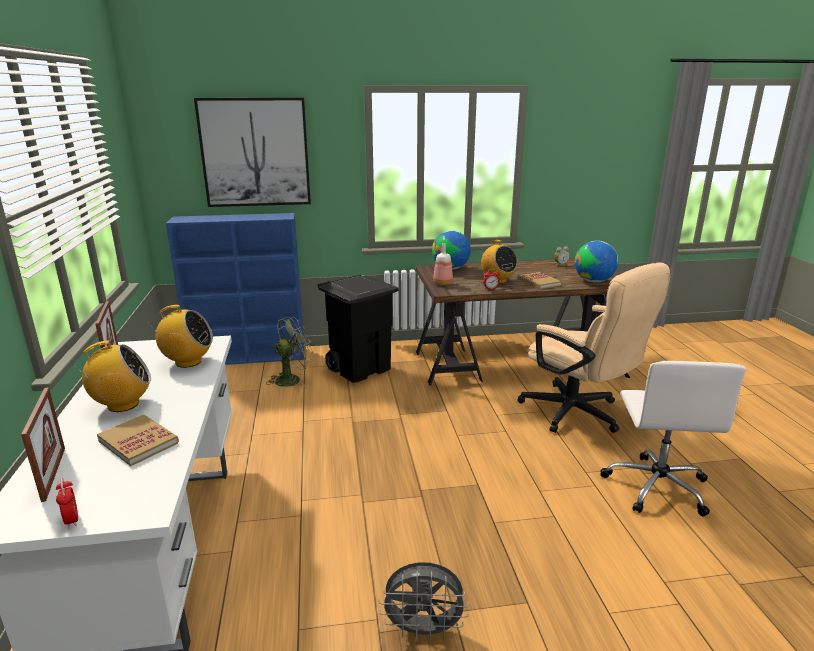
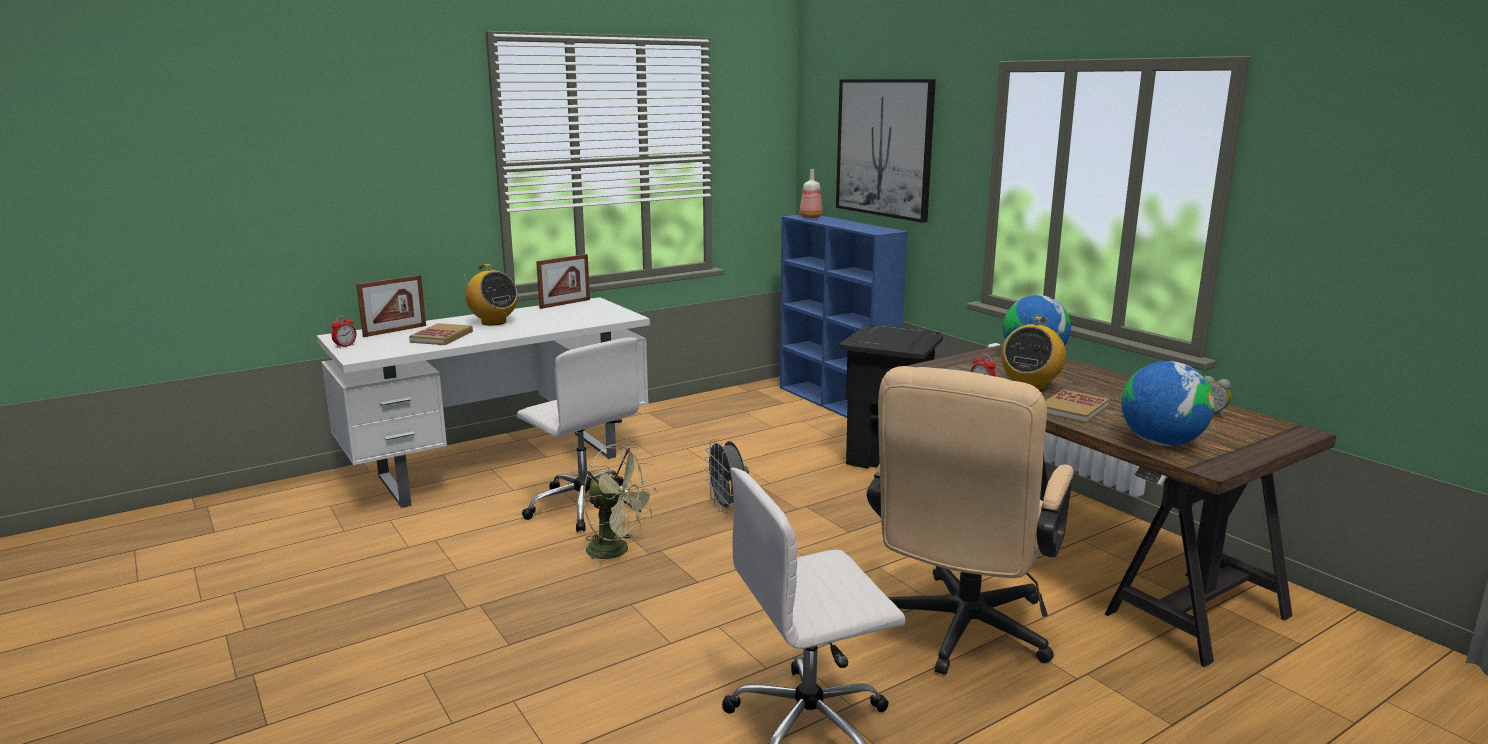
camera: 65 degrees right, 5 degrees down
(188, 362) = (580, 319): radio -> none
(292, 379) = (815, 434): green fan -> green fan (617, 551)
(308, 512) = (583, 505): none -> white office chair
(423, 630) = (451, 594): grey fan -> grey fan (727, 507)
(443, 283) = (957, 364): bottle -> bottle (810, 217)

